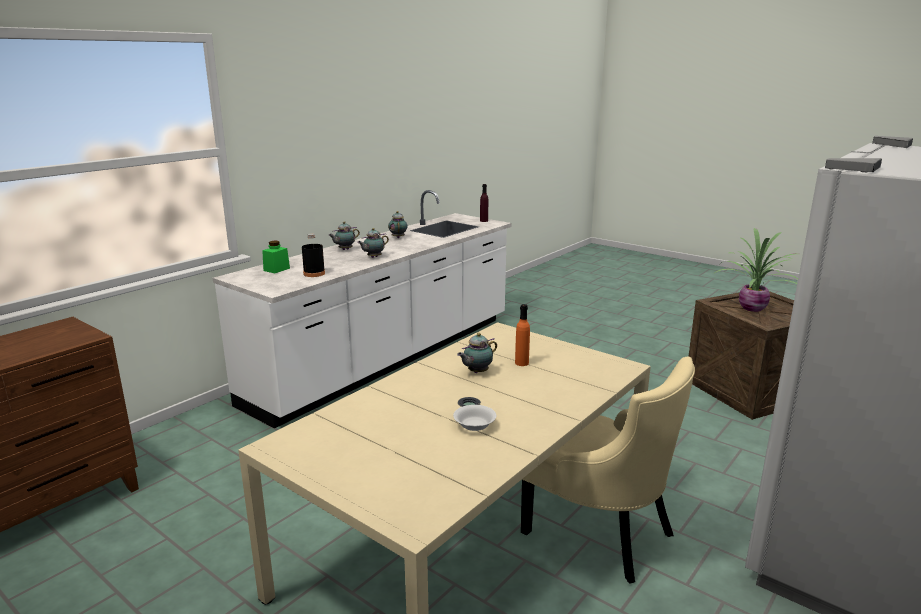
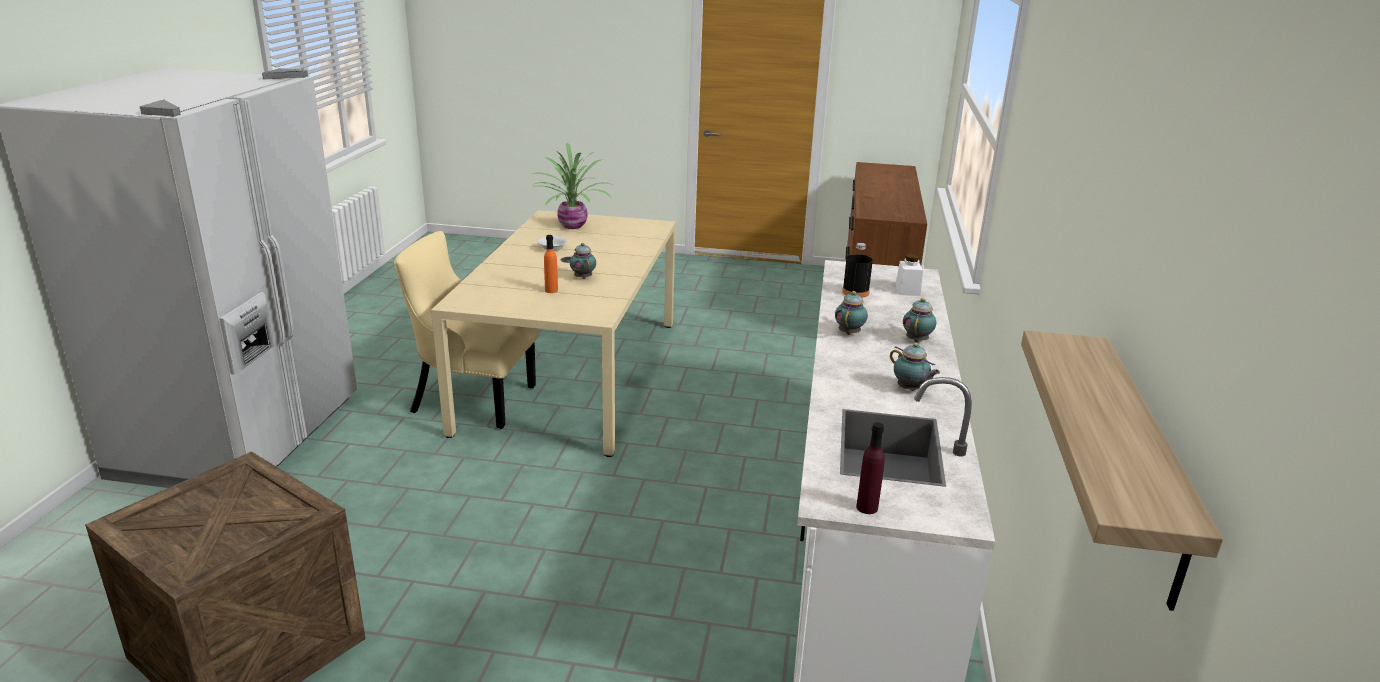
camera: 150 degrees right, 5 degrees up
(276, 269) = (907, 290): green jar -> white jar
(476, 135) = (1142, 466): none -> shelf
(476, 372) = (583, 277): teapot -> teapot turned 45 degrees counterclockwise
(753, 308) = (239, 510): potted plant -> potted plant (571, 226)

